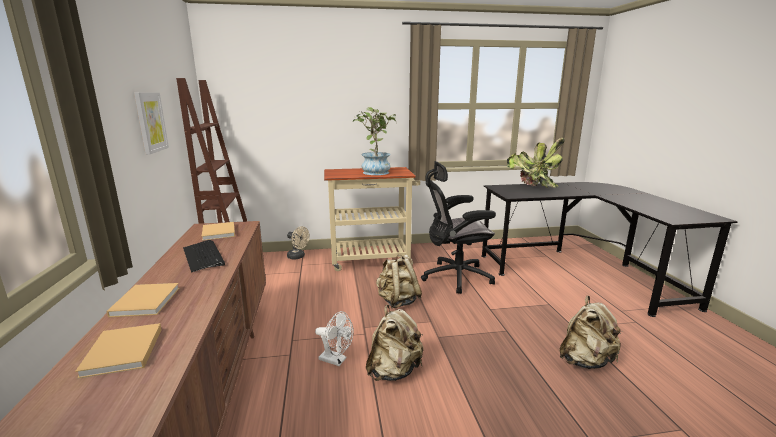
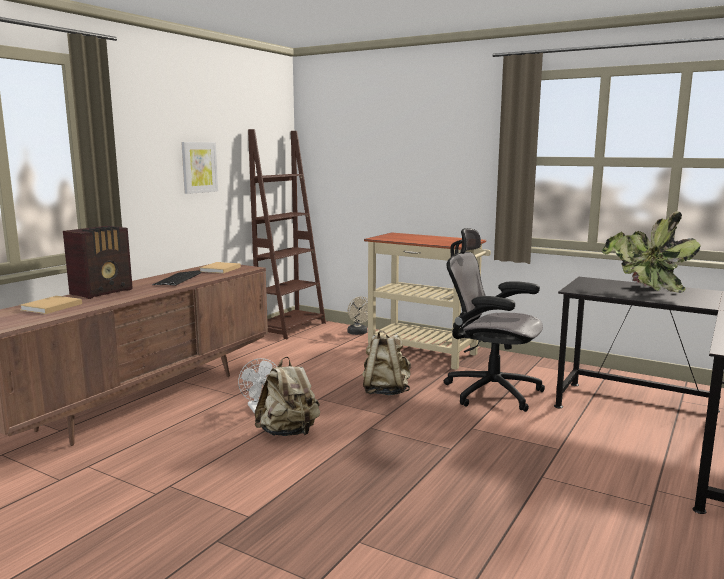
camera: 40 degrees right, 5 degrees down
(147, 300) = (103, 292): beige book -> radio
(375, 171) = (434, 239): potted plant -> none
(585, 361) = (487, 501): beige backpack -> none

